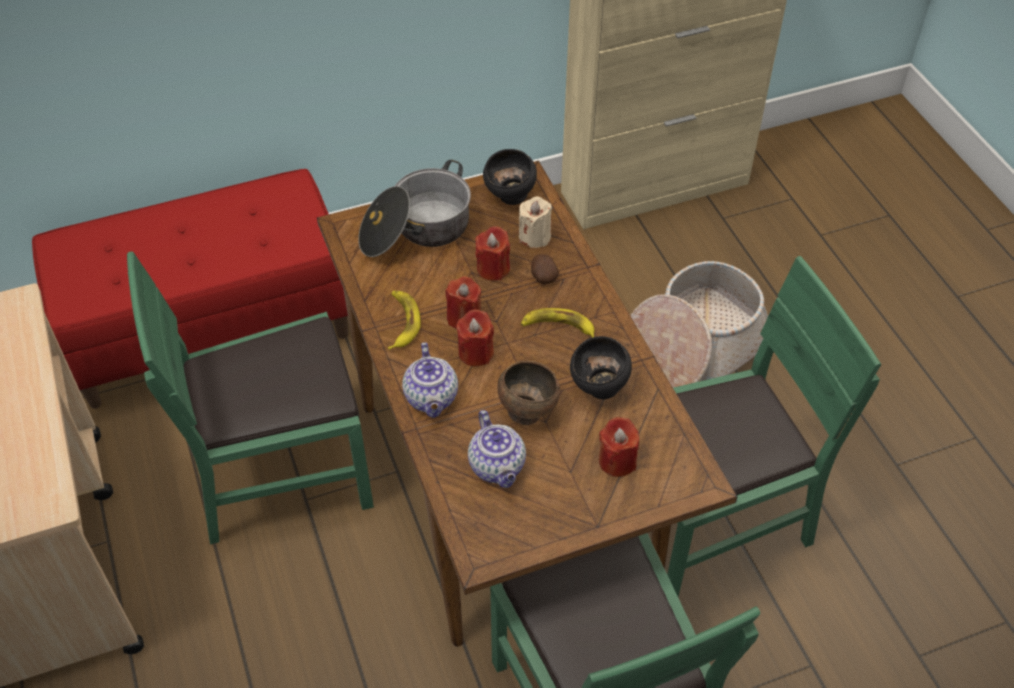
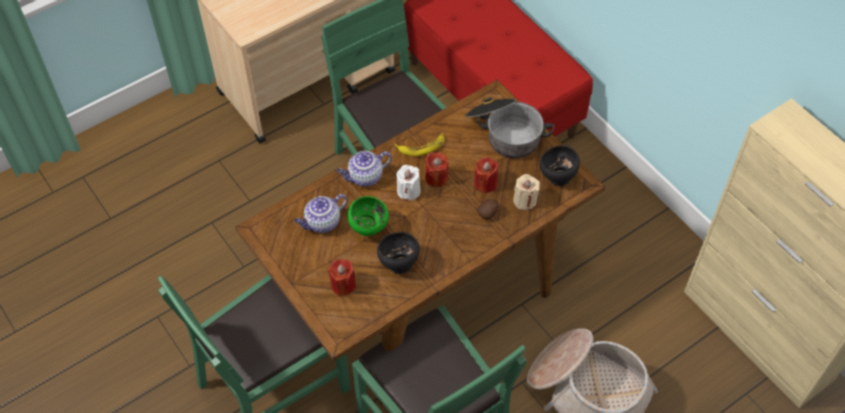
camera: 75 degrees right, 5 degrees up
(475, 353) = (408, 191): red candle -> white candle
(527, 411) = (369, 228): brown bowl -> green bowl
(558, 327) = (445, 231): banana -> none

